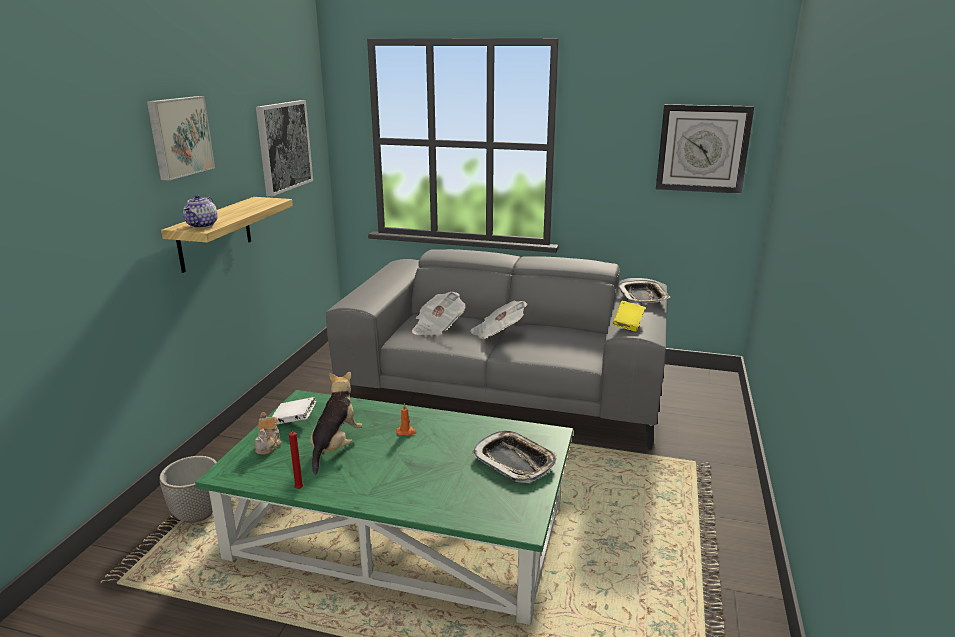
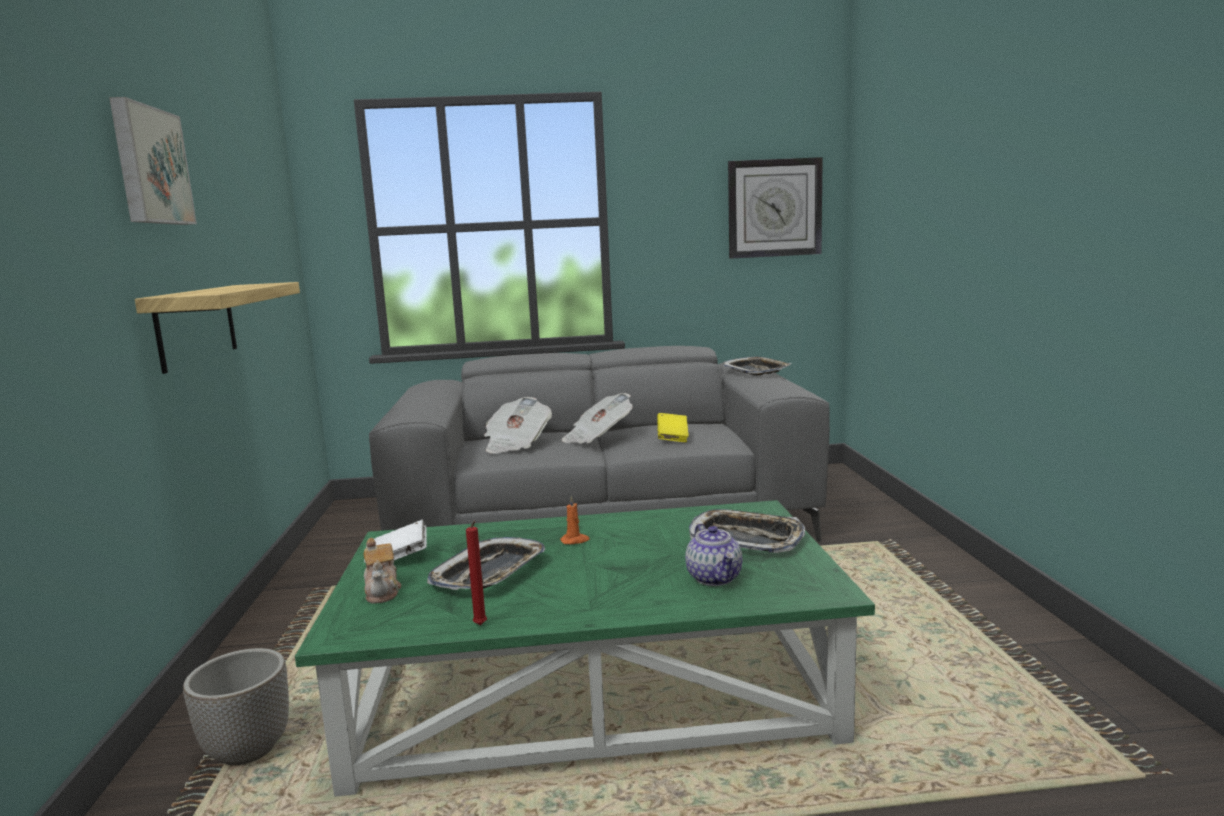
camera: 20 degrees left, 10 degrees down
(202, 225) = (201, 293): teapot -> teapot (715, 578)
(284, 146) = (260, 227): picture -> none
(335, 447) = (490, 573): plush toy -> tray
(628, 324) = (771, 389): yellow book -> yellow book (673, 438)

